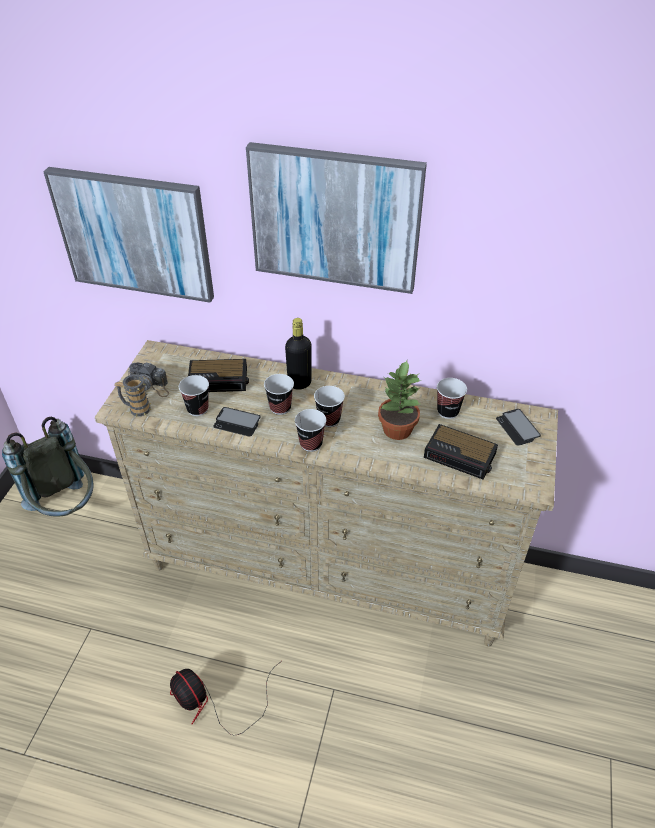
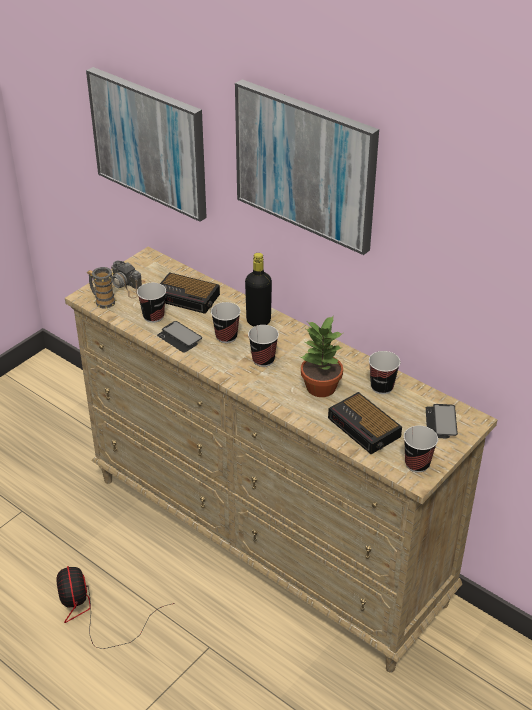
camera: 25 degrees right, 5 degrees down
(67, 508) = (55, 401): grey backpack -> none
(311, 444) = (232, 375): cup -> cup (417, 464)

